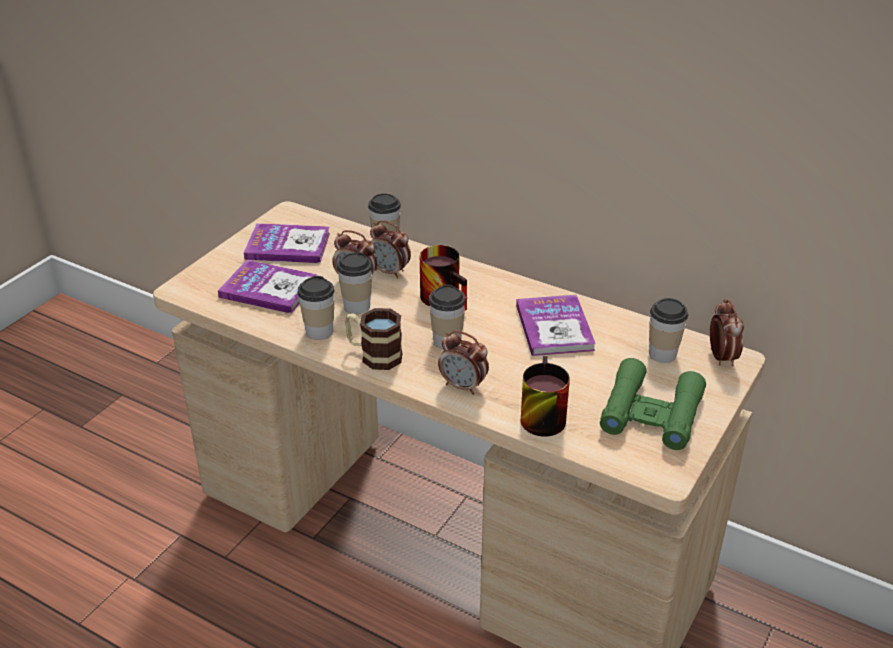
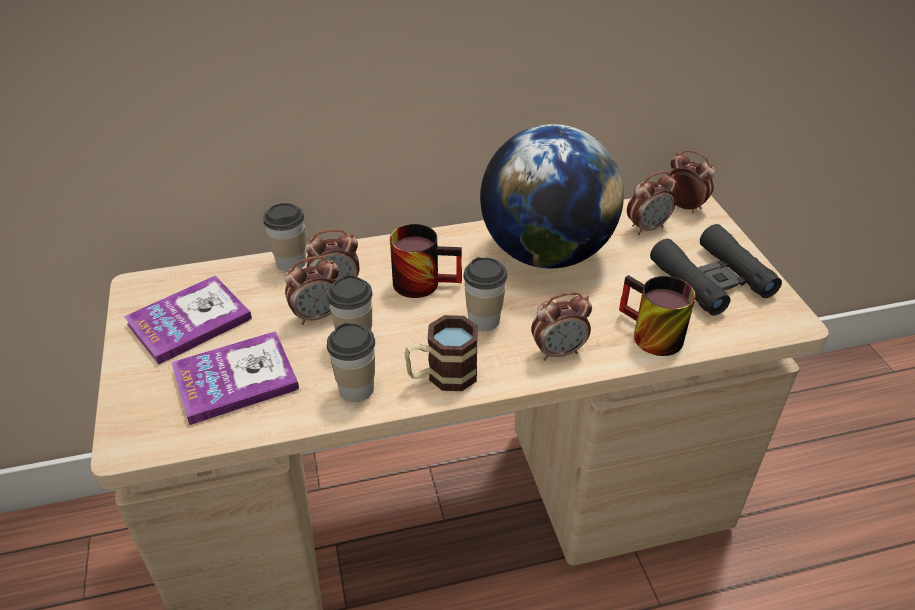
camera: 45 degrees left, 5 degrees up
(554, 327) = (546, 253): book -> globe
(651, 413) = (712, 279): green binoculars -> black binoculars
(662, 354) = (647, 227): cup -> alarm clock

